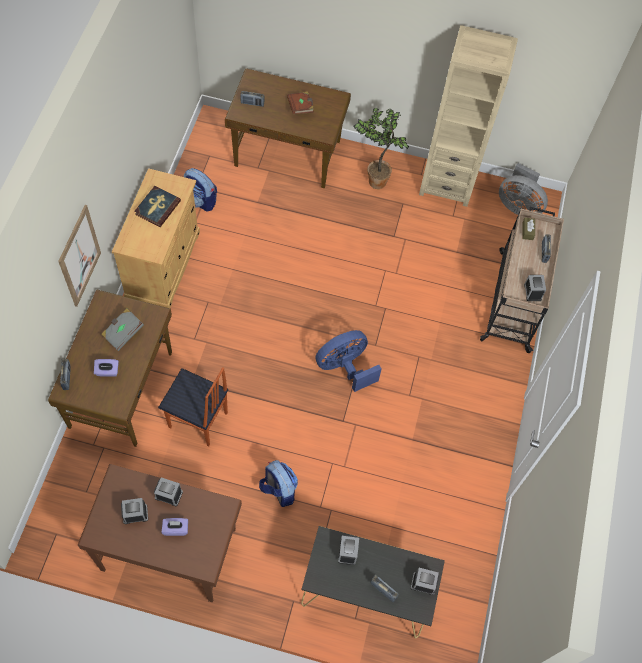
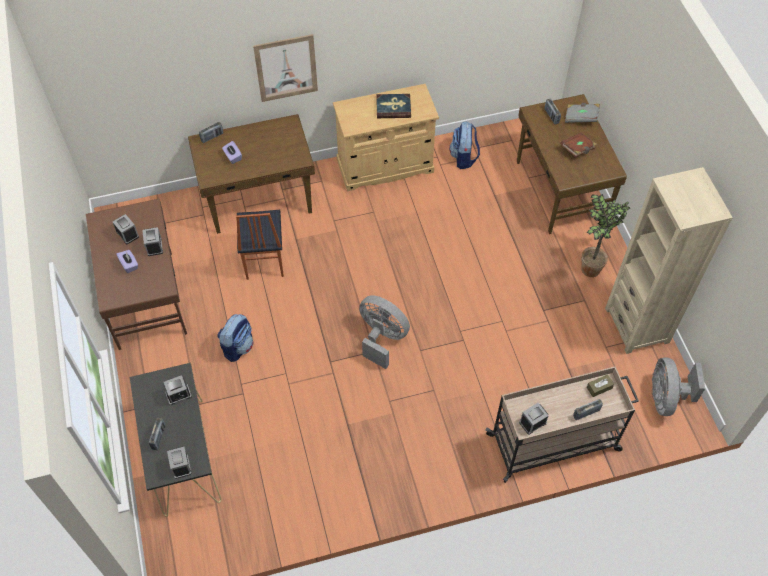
camera: 65 degrees right, 5 degrees down
(123, 332) = (271, 148): grey book -> grey book (581, 117)
(345, 367) = (382, 338): blue fan -> grey fan

